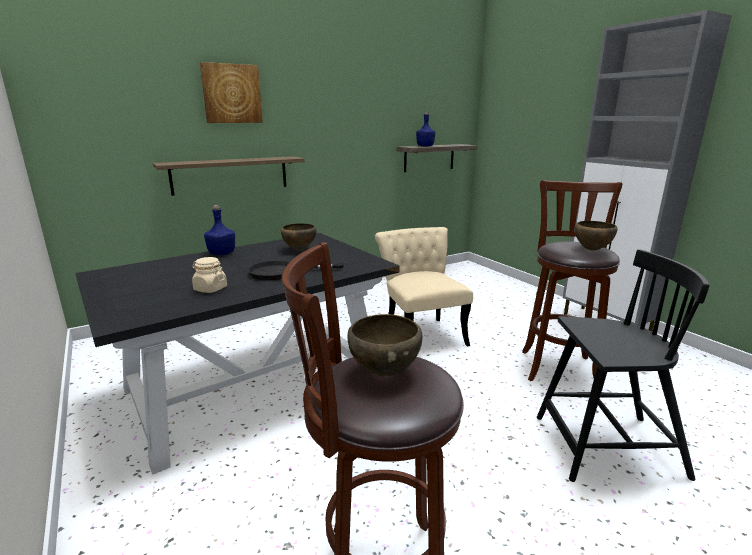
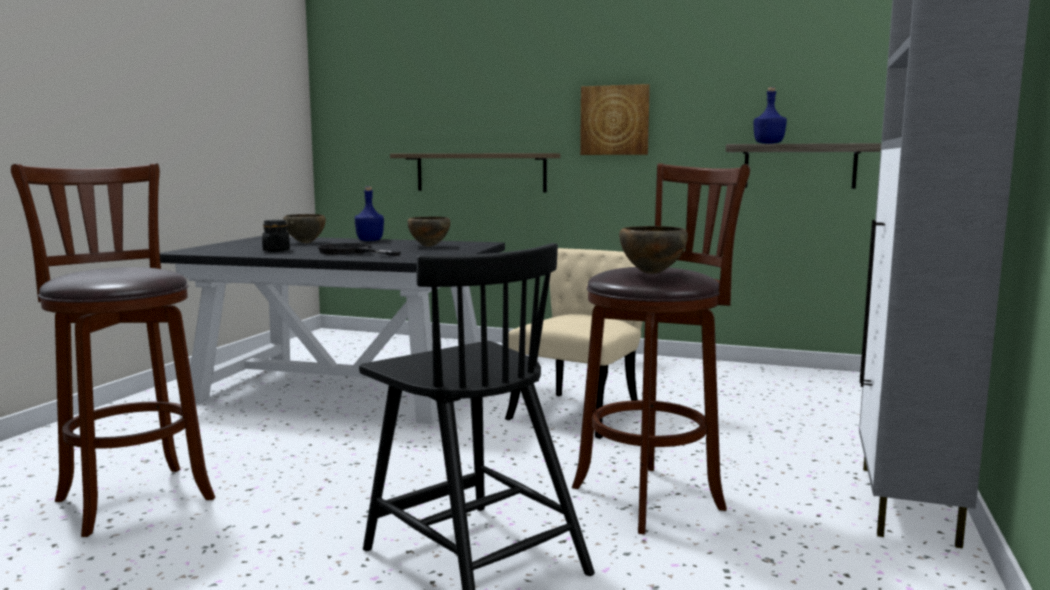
camera: 50 degrees right, 10 degrees down
(210, 289) = (276, 250): beige jar -> black jar
(232, 94) = (490, 77): picture -> picture (615, 120)
(384, 372) = (125, 269): brown bowl -> brown bowl (306, 243)

